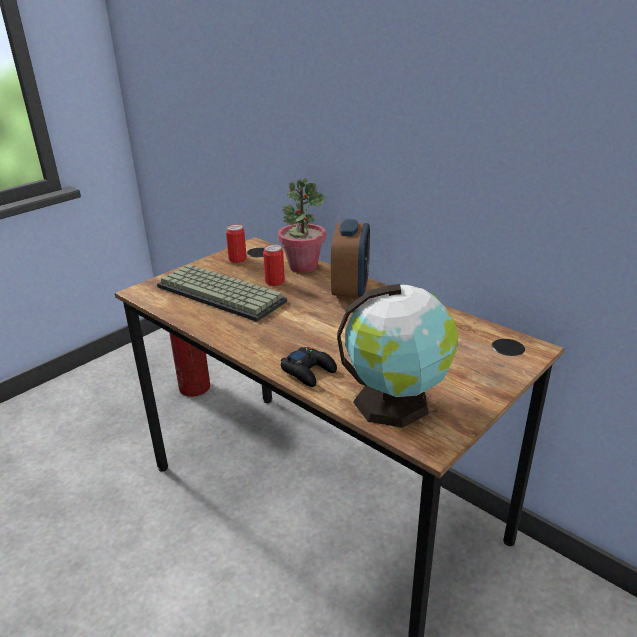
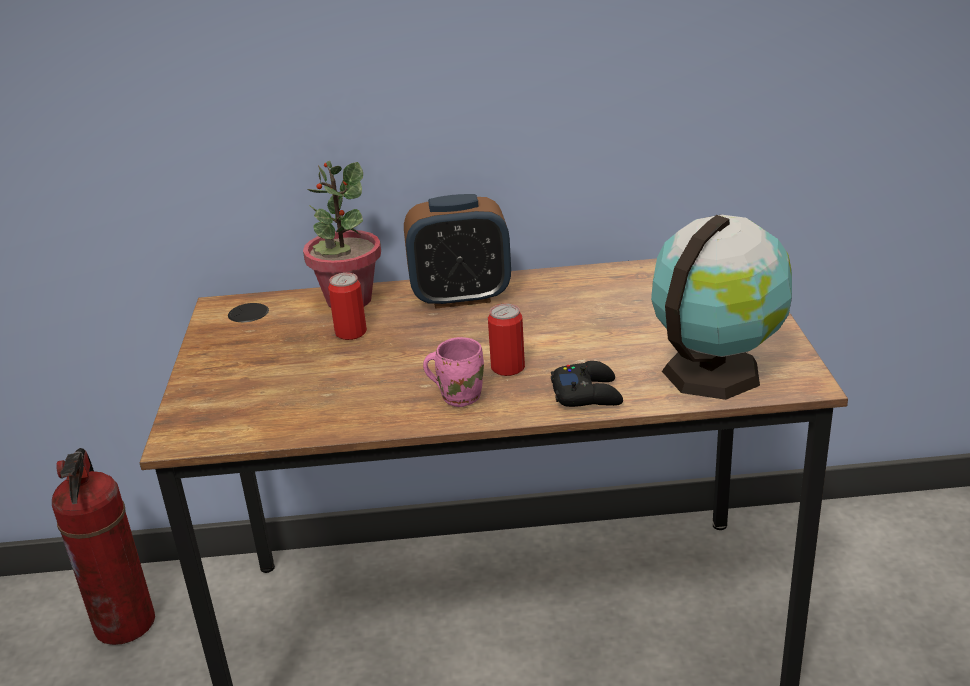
camera: 45 degrees left, 0 degrees up
(223, 293) = (312, 378): keyboard -> none
(237, 259) = (239, 332): can -> can (508, 367)
(257, 336) = (459, 395): none -> pink mug
(351, 290) = (461, 297): alarm clock -> alarm clock turned 120 degrees clockwise

